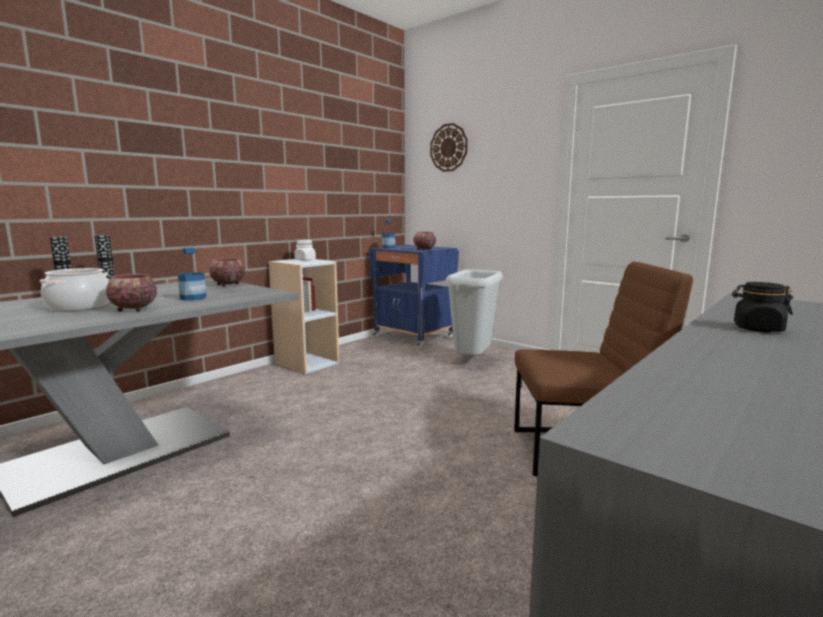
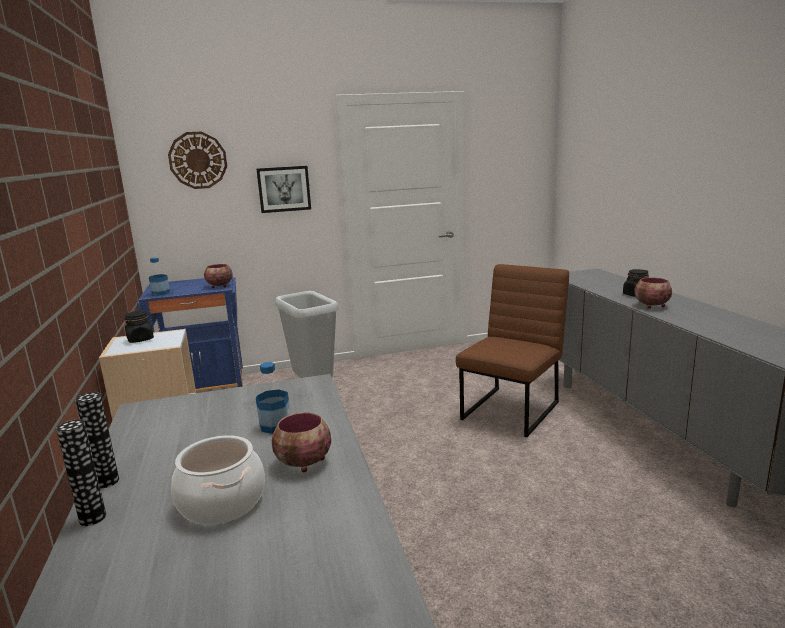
camera: 55 degrees left, 5 degrees up
(227, 285) = (207, 401): bowl -> bowl (651, 306)
(305, 260) = (140, 339): white jar -> black jar
(507, 173) = (284, 189): none -> picture

